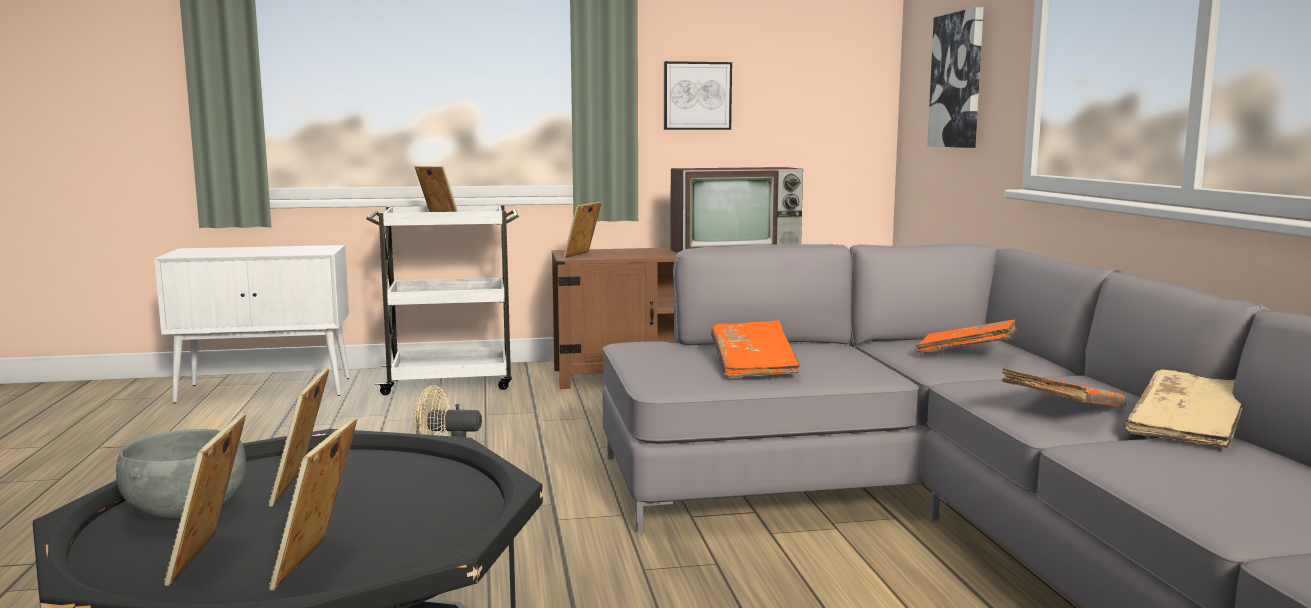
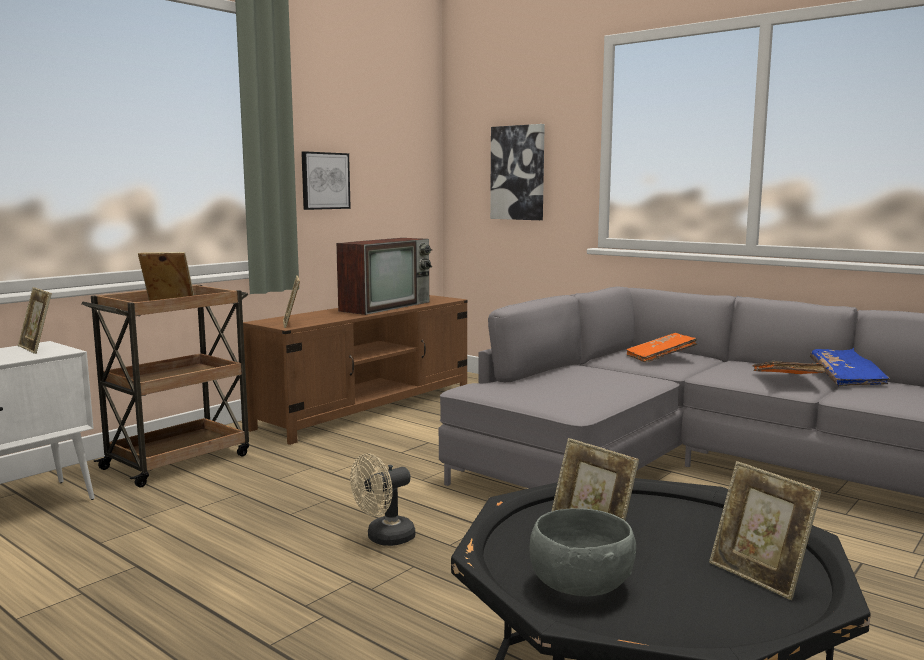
camera: 40 degrees left, 0 degrees up
(212, 558) = (701, 601): picture frame -> picture frame (37, 348)
(451, 382) = (179, 461): white cart -> brown cart
(753, 366) = (591, 387): orange book -> none
(1187, 428) = (847, 378): beige book -> blue book

